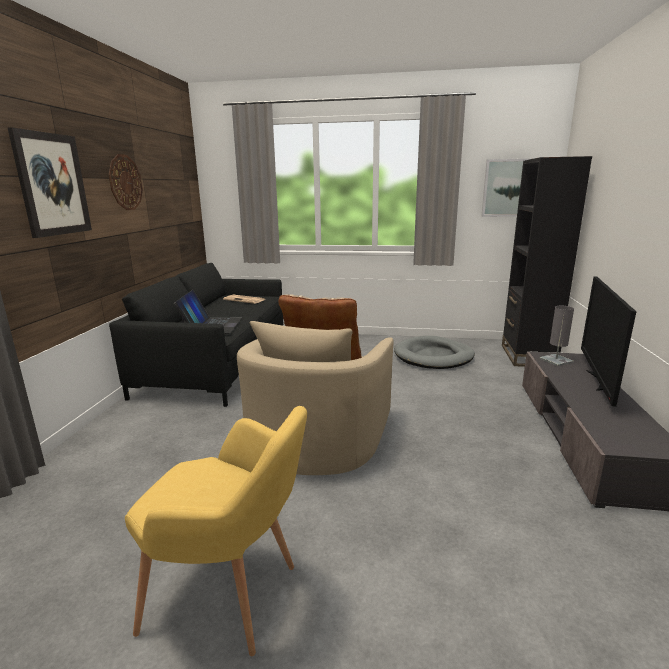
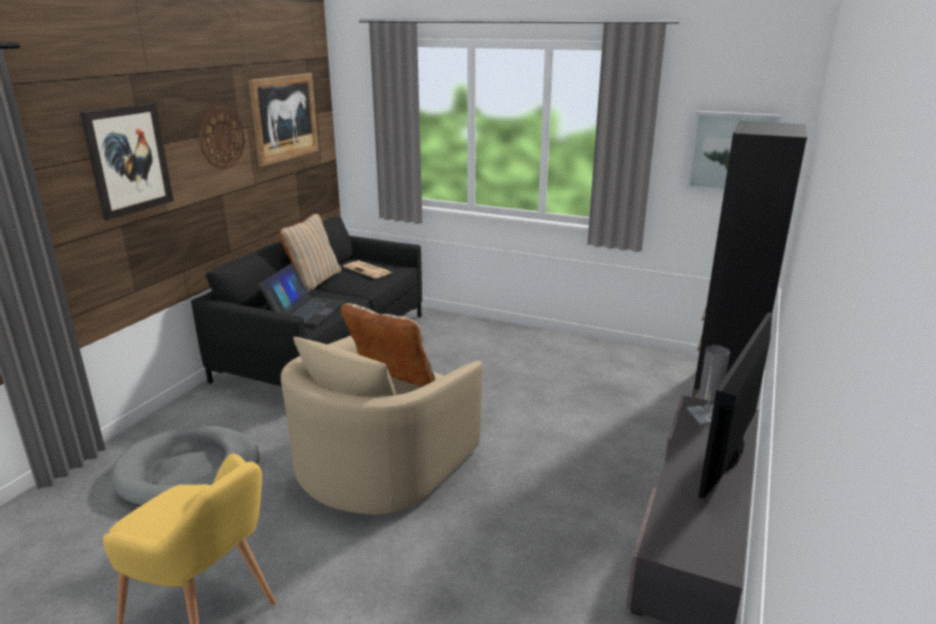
camera: 15 degrees right, 5 degrees up
(168, 177) = (284, 118): none -> picture
(205, 309) = (314, 281): none -> beige pillow
(433, 356) = (592, 373): grey dog bed -> grey dog bed (188, 472)

